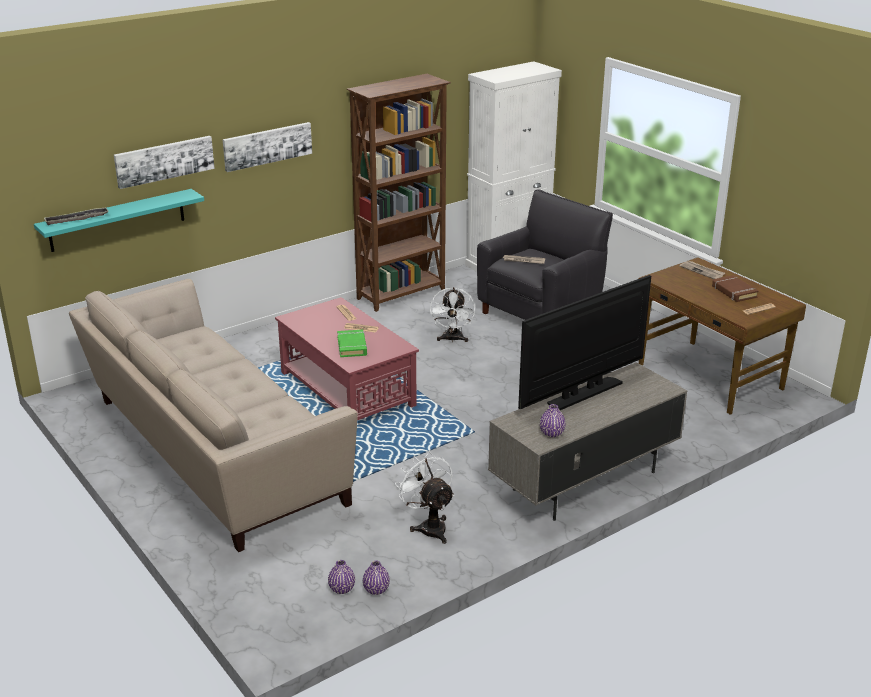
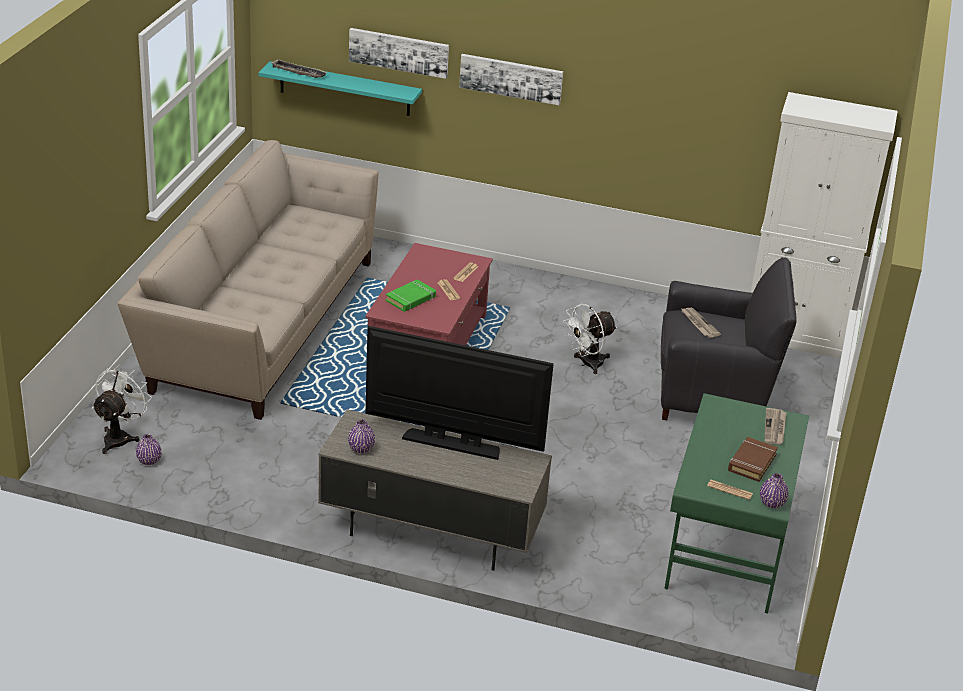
camera: 50 degrees right, 5 degrees up
(376, 590) = (163, 478): purple vase -> purple vase (771, 503)
(402, 294) = (634, 302): brown bookcase -> none
(429, 526) = (272, 471): white fan -> white fan (120, 437)
(709, 377) = (726, 551): brown desk -> green desk

